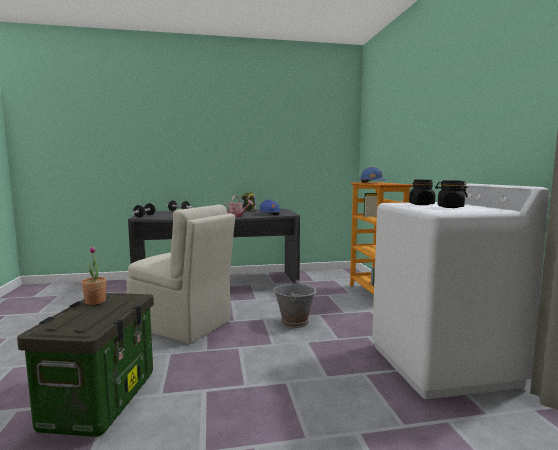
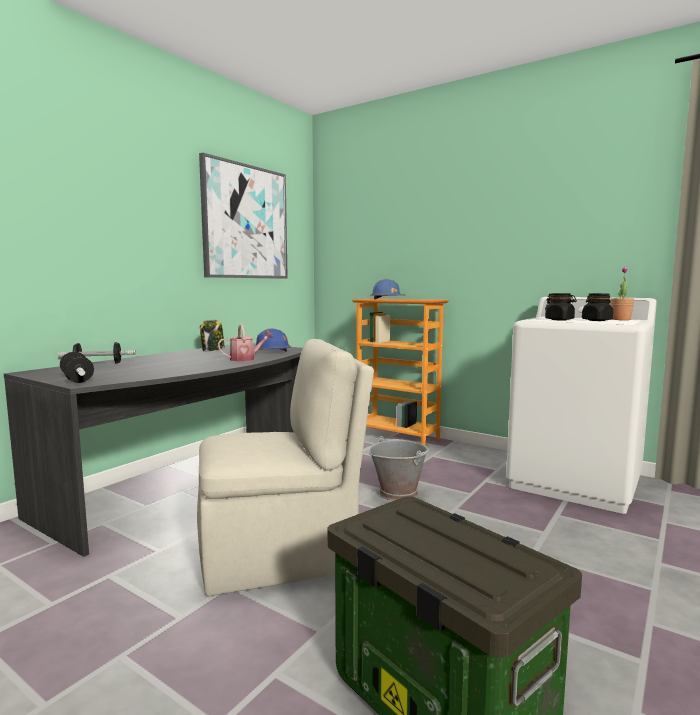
camera: 45 degrees left, 0 degrees up
(95, 301) = (396, 534): potted plant -> potted plant (620, 319)
(292, 130) = (245, 222): none -> picture

